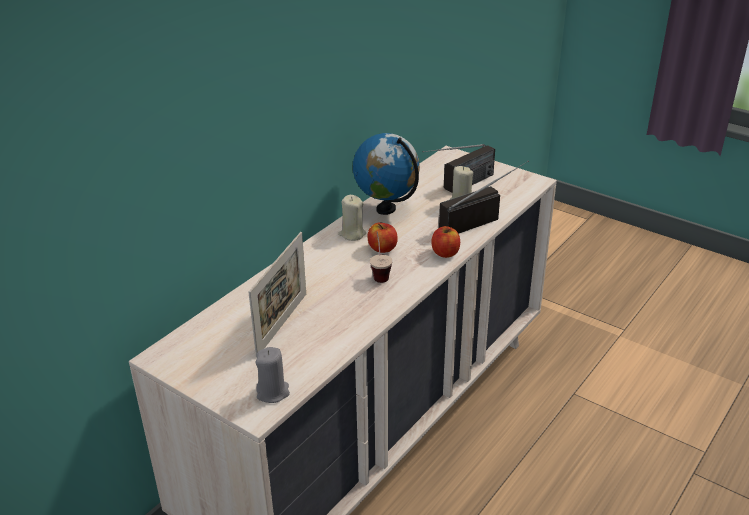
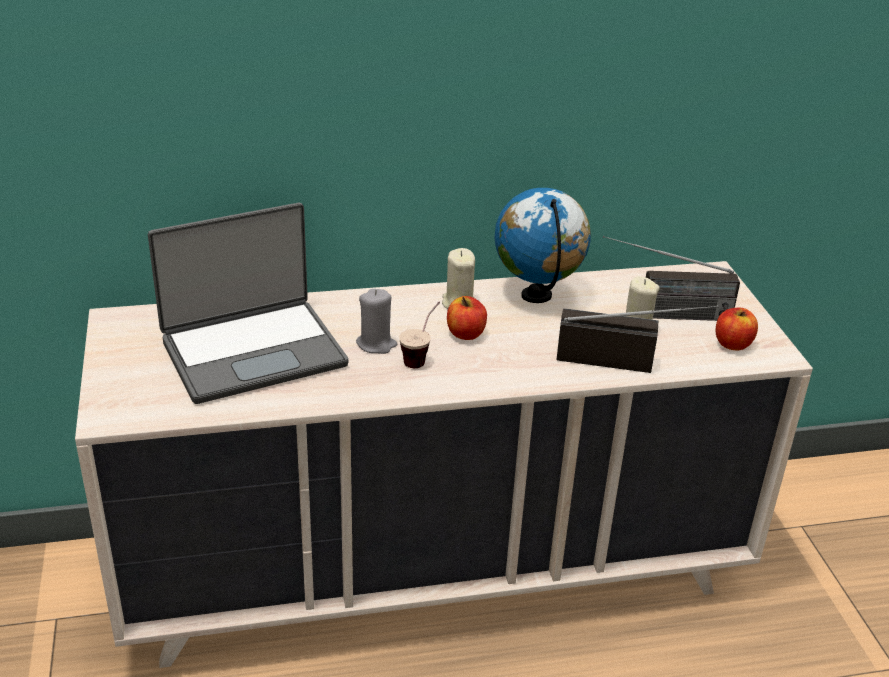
camera: 40 degrees right, 0 degrees up
(273, 392) = (147, 407): grey candle -> grey candle (376, 344)
(282, 324) = (253, 351): picture frame -> laptop
(445, 253) = (526, 375): apple -> apple (732, 344)

